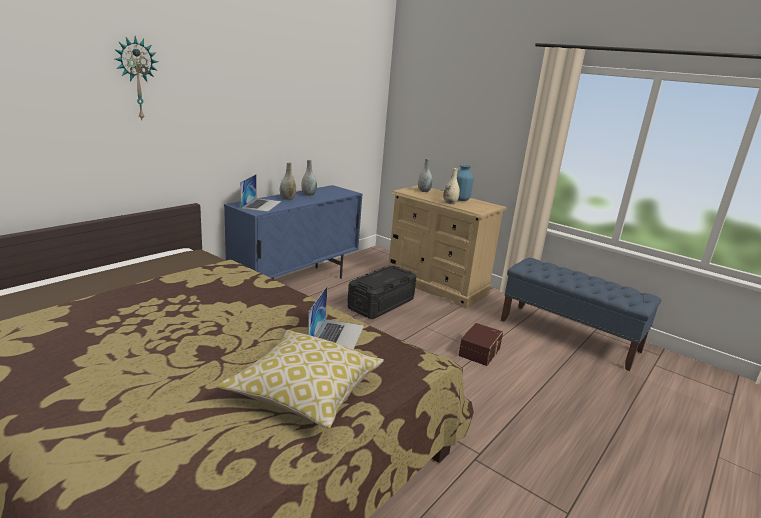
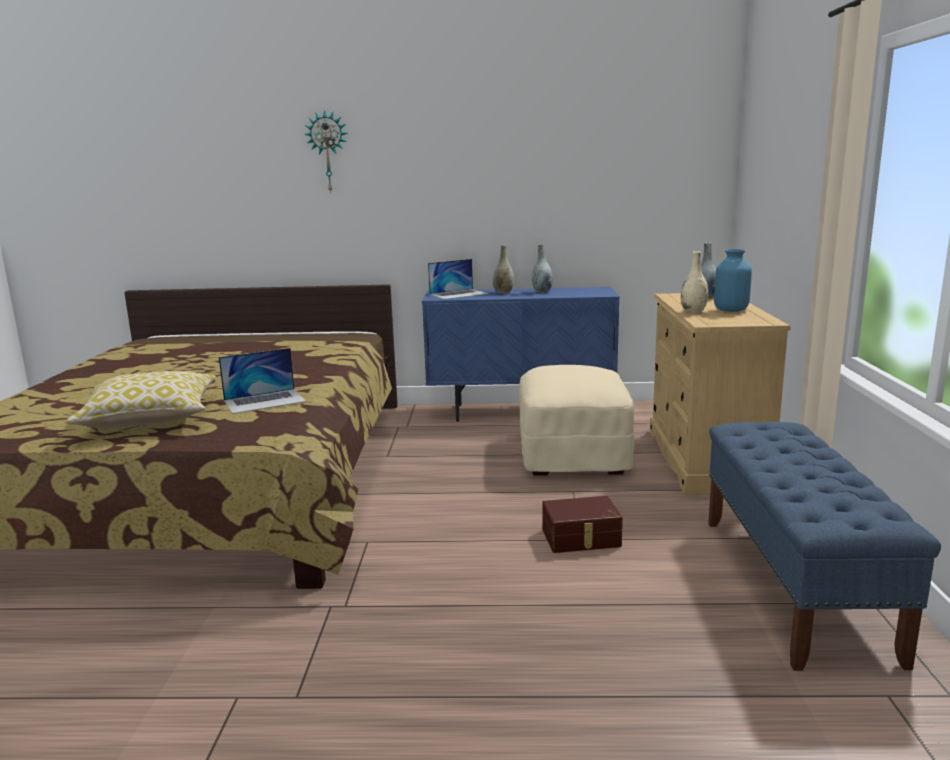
camera: 55 degrees right, 5 degrees down
(381, 304) = (573, 454): black storage box -> beige ottoman

